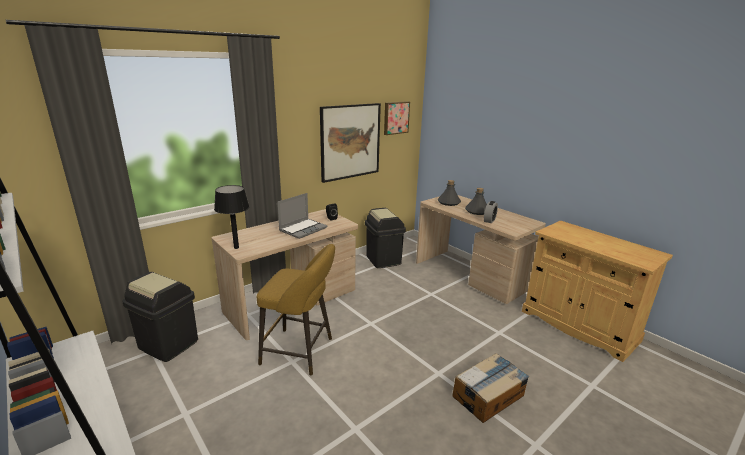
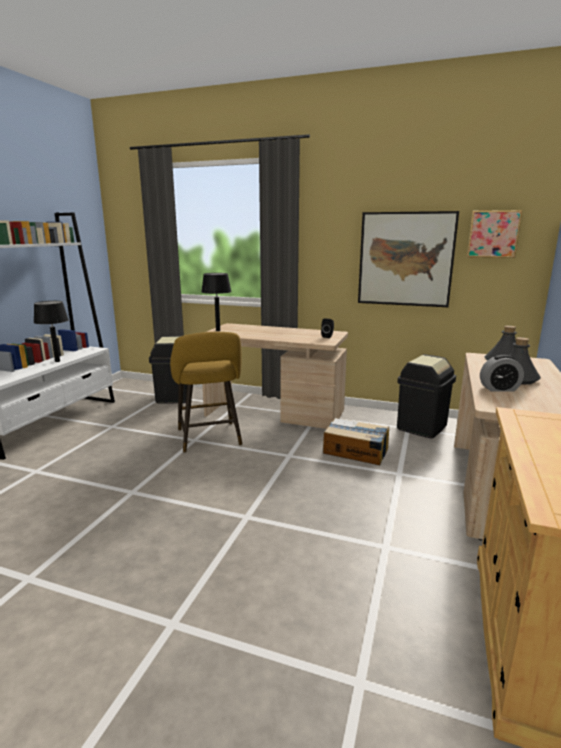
camera: 60 degrees right, 5 degrees down
(86, 384) = (57, 361): none -> black table lamp
(303, 229) = (285, 335): laptop -> none
(489, 395) = (237, 563): cardboard box -> cardboard box (356, 451)

